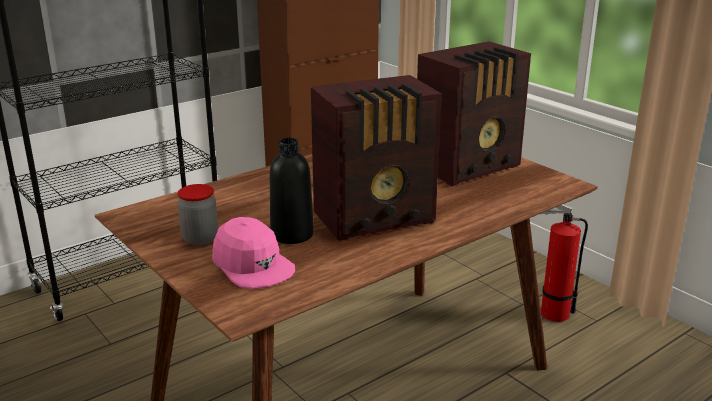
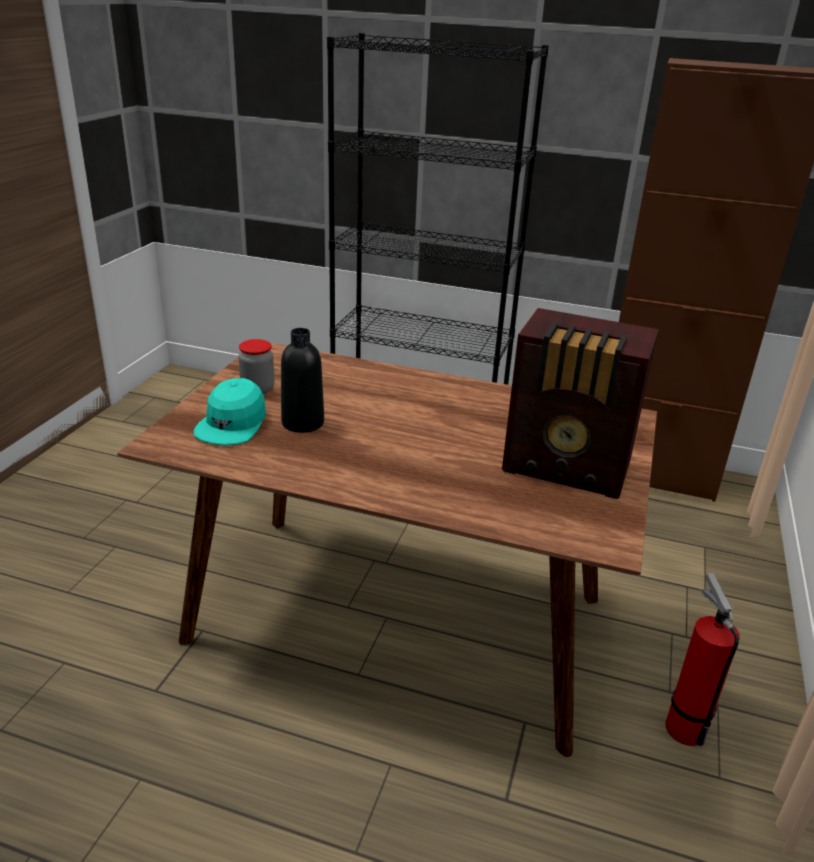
camera: 55 degrees right, 5 degrees up
(252, 266) = (232, 424): pink cap -> turquoise cap
(377, 218) = (378, 452): radio -> none

